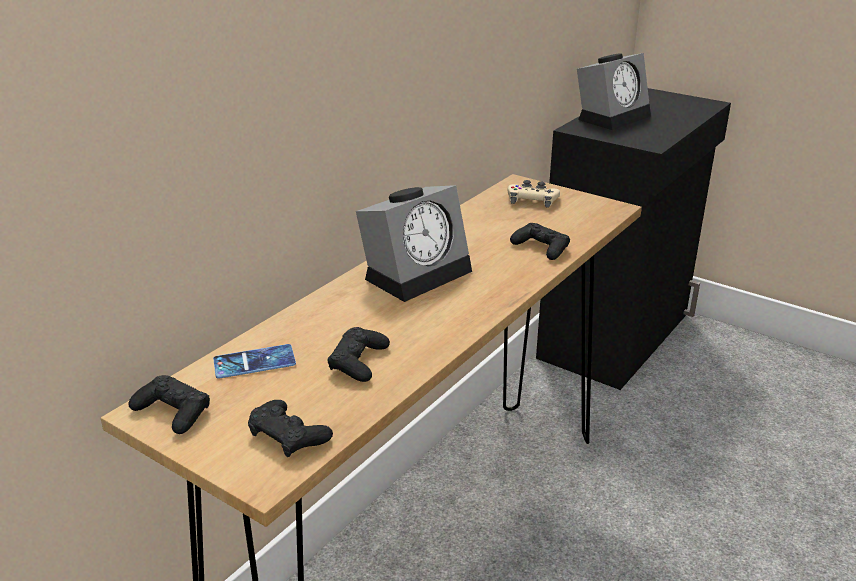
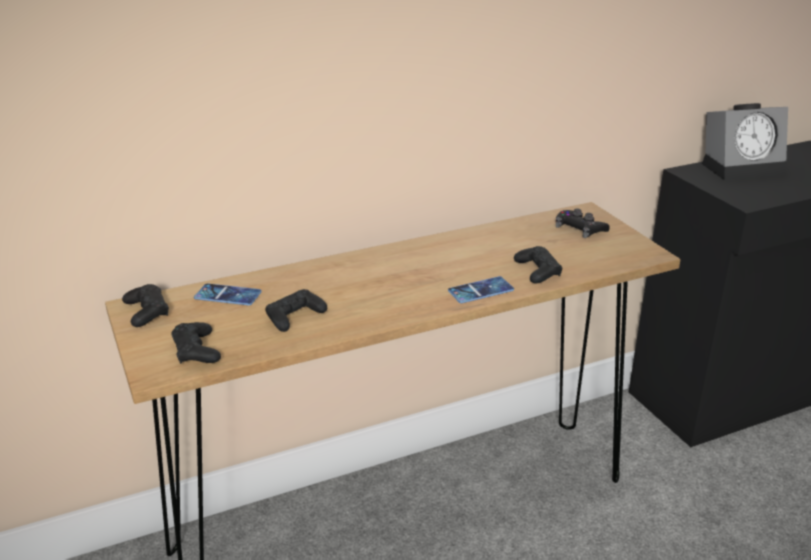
camera: 30 degrees right, 0 degrees up
(417, 272) = (412, 263): alarm clock -> none
(512, 280) = (480, 290): none -> phone
(532, 200) = (580, 229): beige game controller -> black game controller

